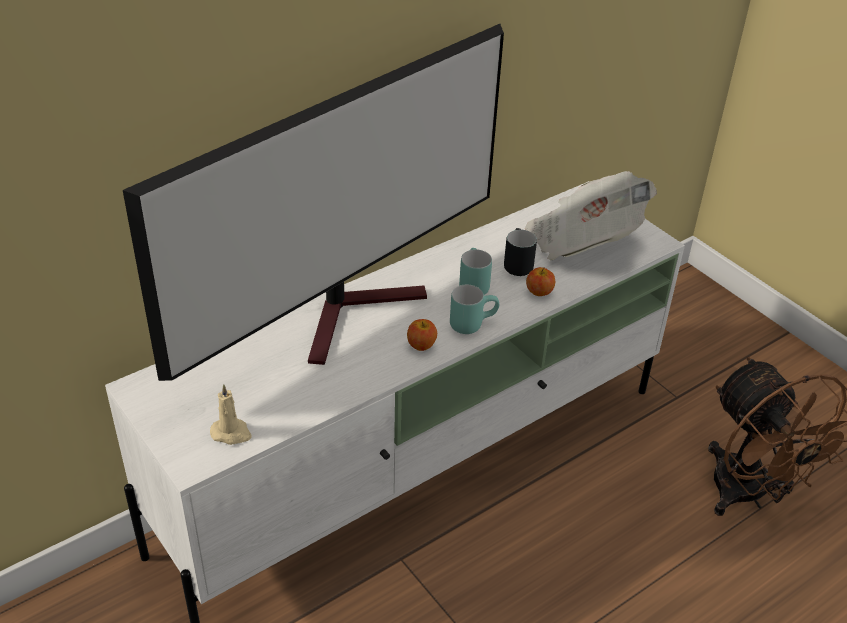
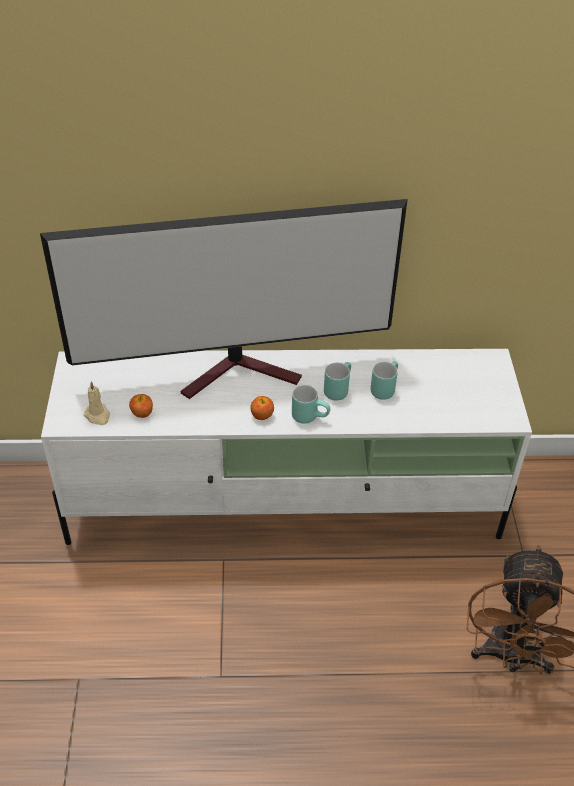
camera: 35 degrees right, 5 degrees up
(515, 264) = (383, 388): black mug -> turquoise mug
(539, 292) = (379, 416): apple -> apple (142, 413)
(583, 240) = (453, 393): newspaper -> none

